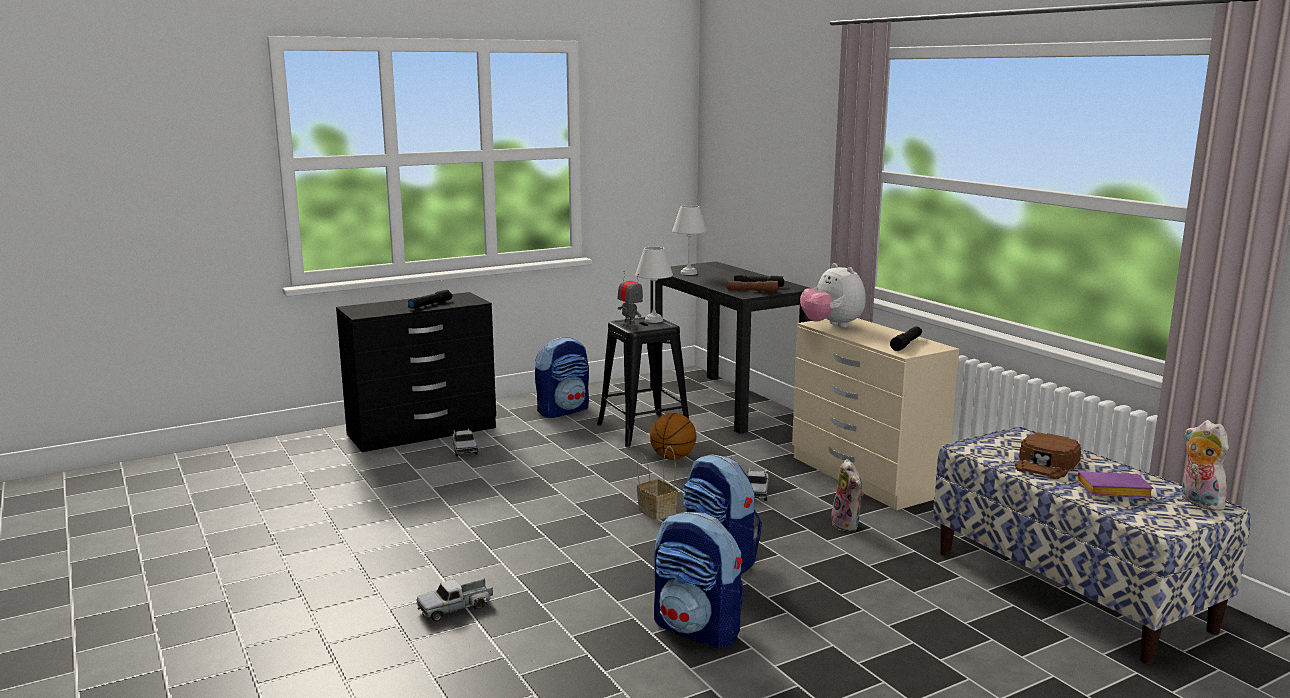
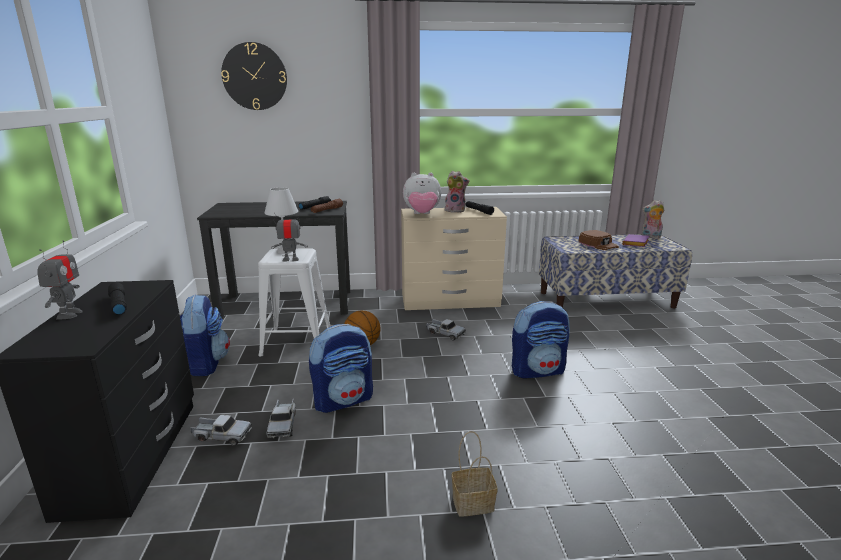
camera: 65 degrees left, 5 degrees up
(405, 301) = (69, 314): none -> toy robot
(456, 607) = (576, 510): toy truck -> toy truck (283, 424)
(644, 430) = (296, 342): black stool -> white stool
(655, 511) = (449, 374): basket -> basket (472, 504)
(689, 273) = (240, 212): white table lamp -> none
(698, 629) = (632, 402): backpack -> backpack (344, 400)
(758, 117) = (254, 76): none -> wall clock
(848, 524) = (511, 322): plush toy -> plush toy (455, 210)

